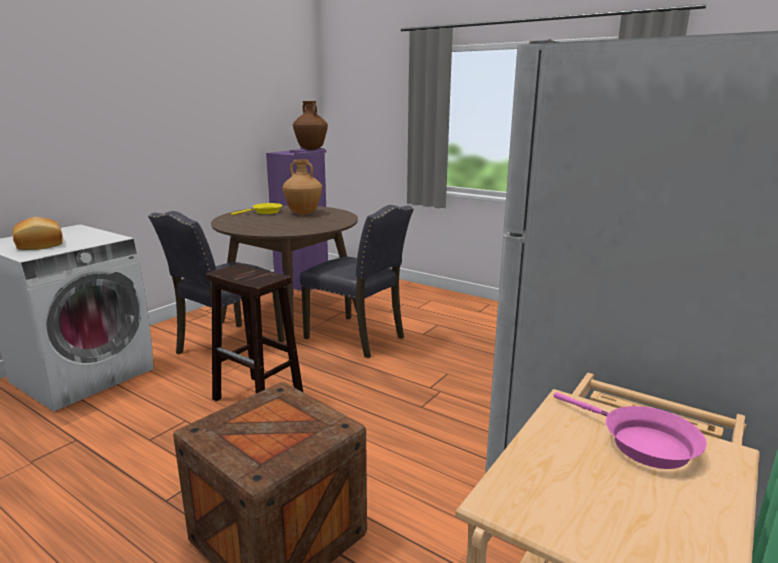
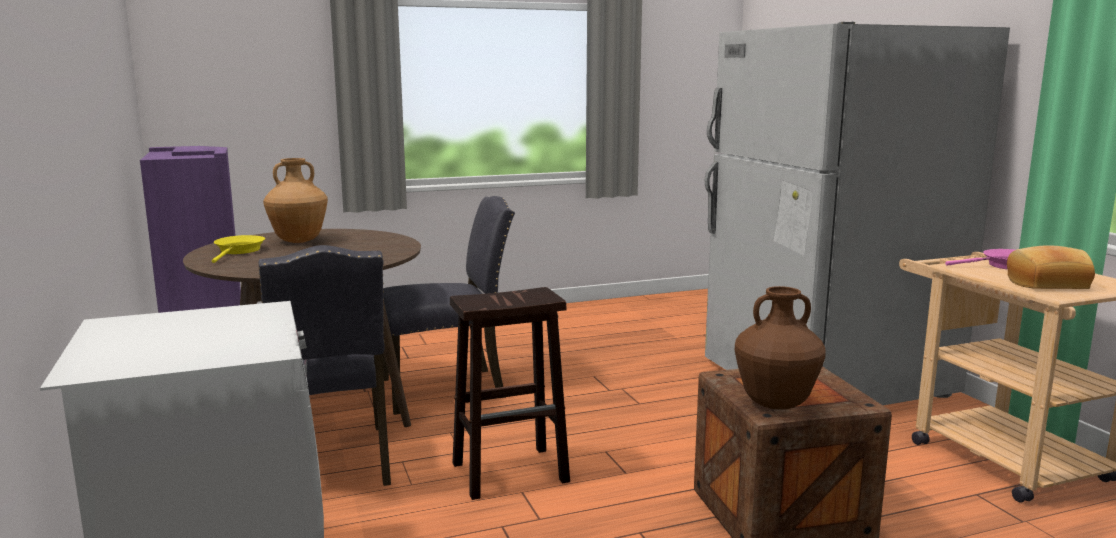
camera: 55 degrees left, 5 degrees down
(41, 244) = (196, 344): bread -> bread (1046, 283)
(311, 149) = (198, 148): brown vase -> brown vase (775, 404)

